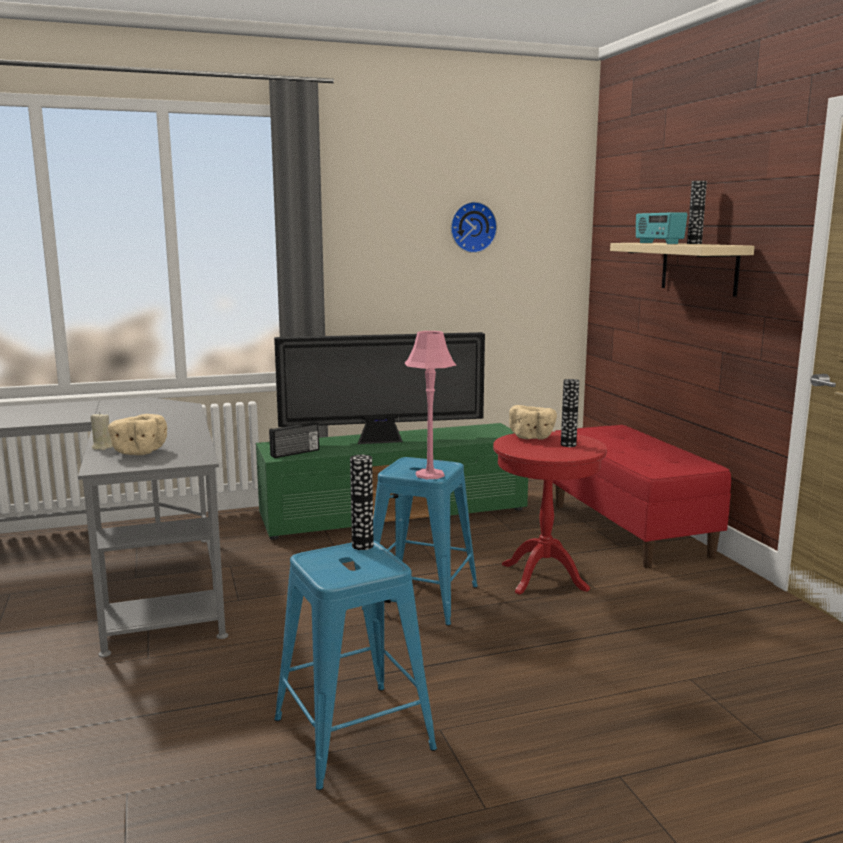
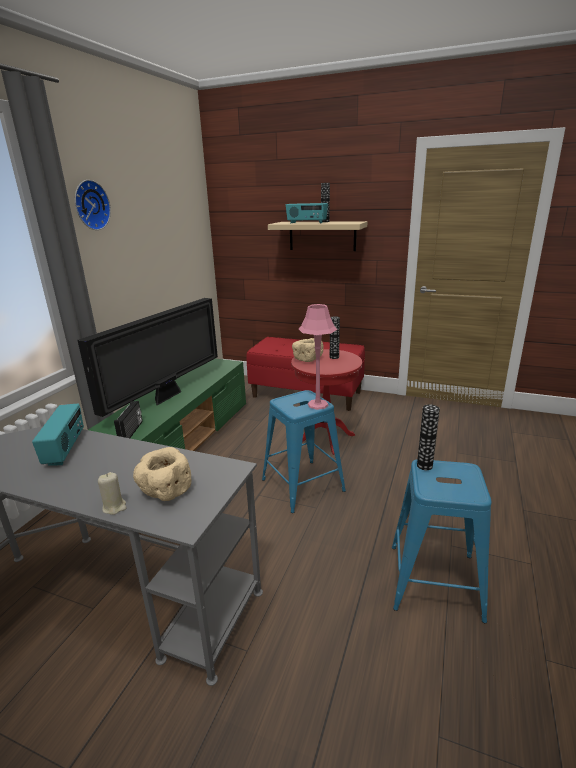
camera: 50 degrees left, 10 degrees up
(166, 416) = (66, 449): none -> radio
(472, 227) = (157, 218): wall clock -> wall clock (90, 205)

